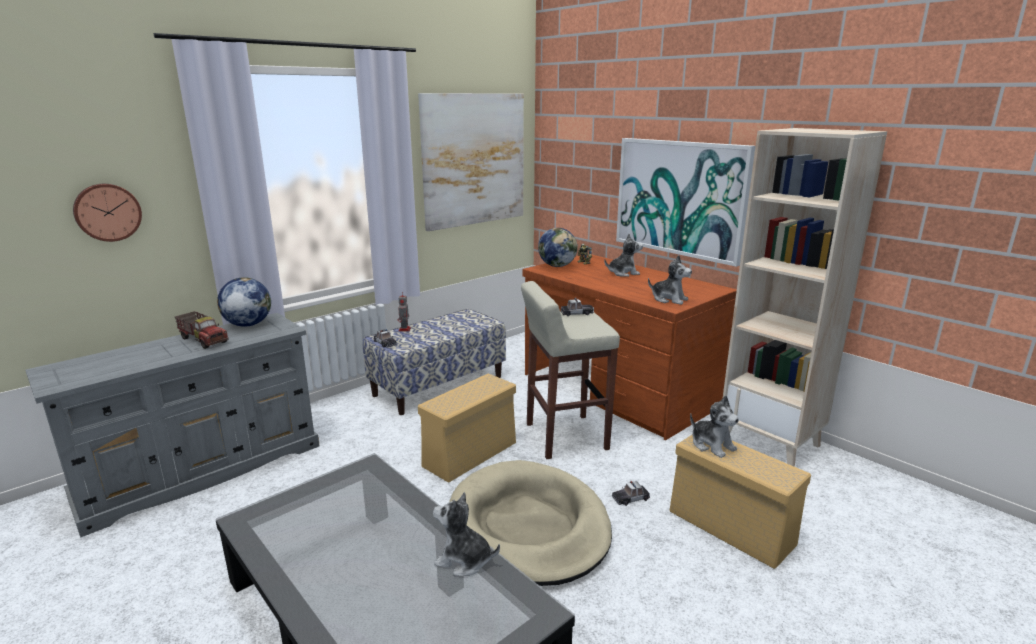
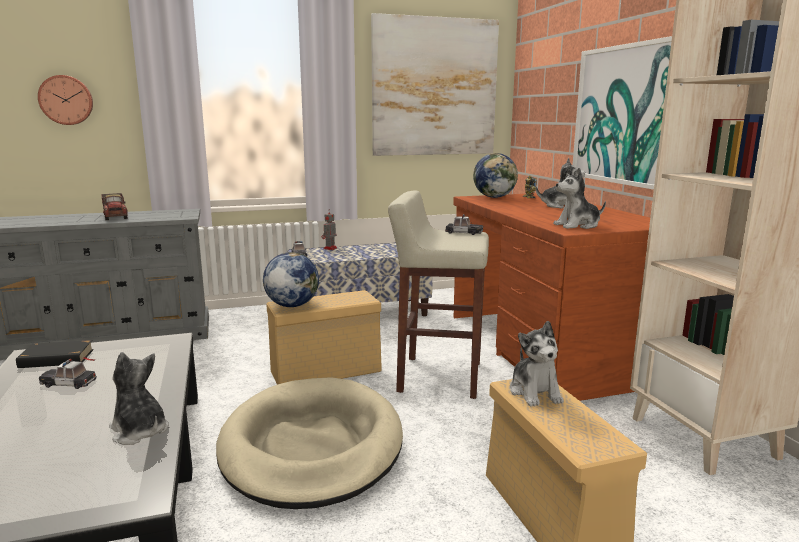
camera: 25 degrees right, 5 degrees down
(248, 325) = (163, 212): globe -> globe (292, 305)
(281, 515) = (57, 359): none -> black book
(630, 498) = (452, 450): toy car -> toy car (69, 382)
(669, 299) = (577, 225): plush toy -> plush toy turned 105 degrees clockwise

